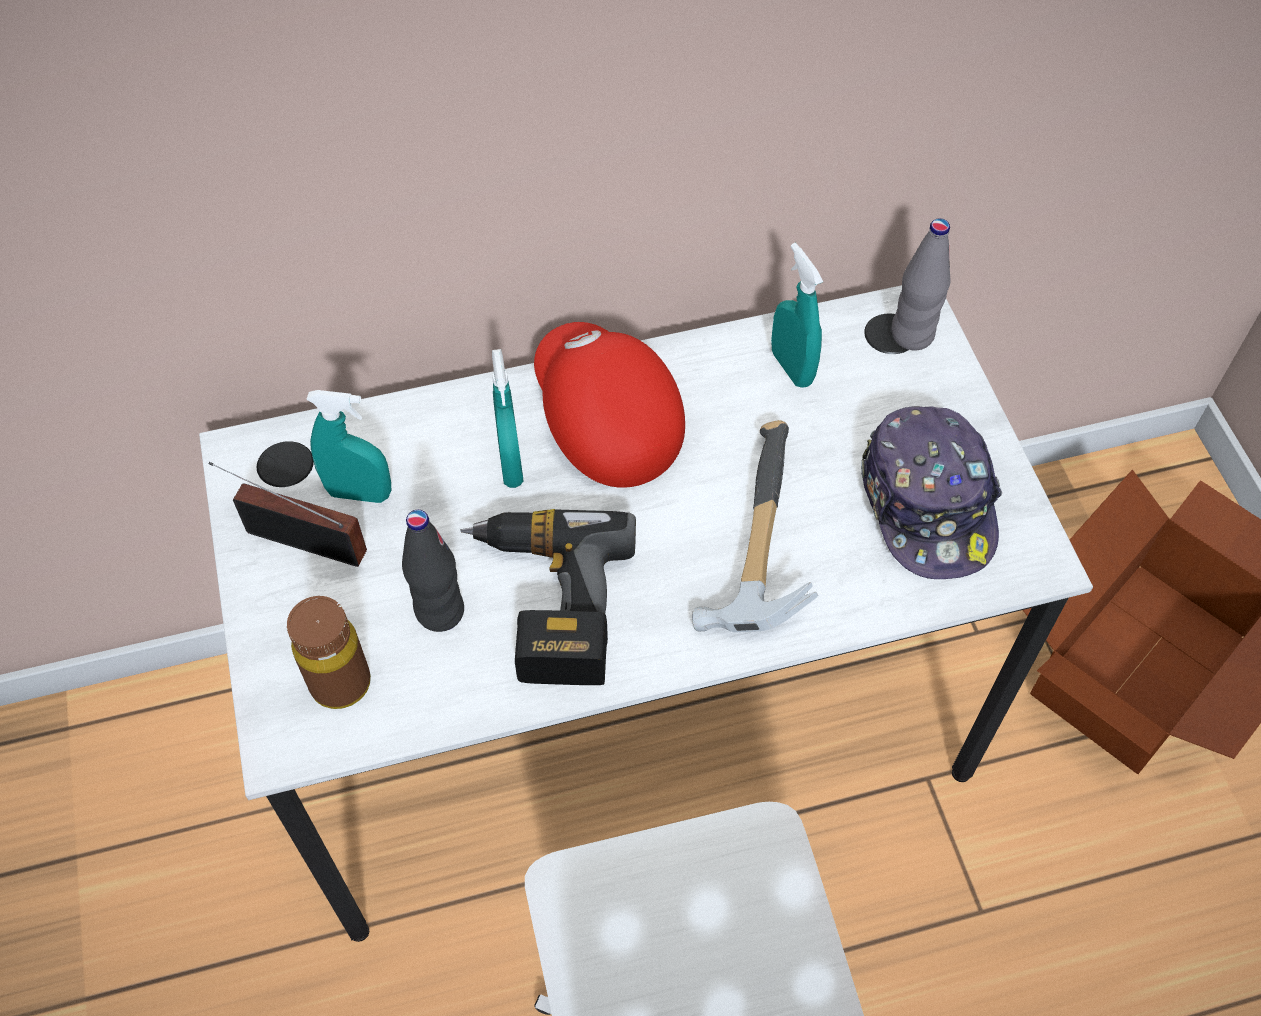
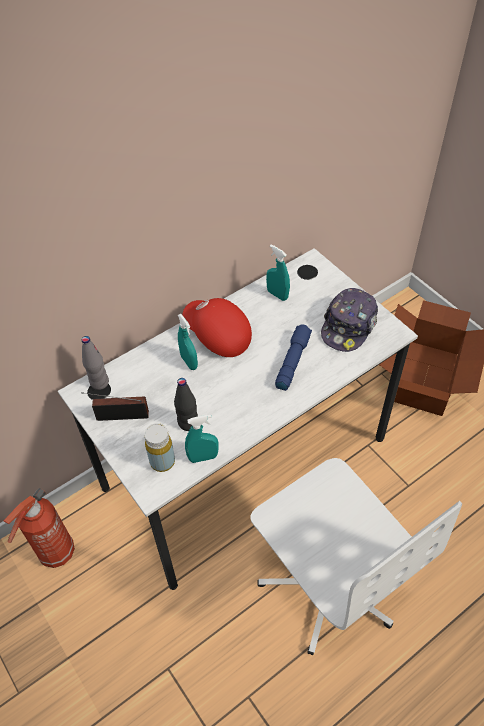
camera: 20 degrees left, 5 degrees down
(155, 765) = (55, 554): none -> fire extinguisher
(340, 683) = (162, 461): brown bottle -> yellow bottle
(359, 493) = (135, 391): turquoise spray bottle -> turquoise spray bottle (203, 457)
(545, 603) = (227, 406): power drill -> none
(749, 544) = (292, 361): hammer -> blue flashlight
(912, 335) = (315, 270): grey bottle -> grey bottle (99, 382)
(928, 504) = (349, 326): cap -> cap turned 60 degrees clockwise

